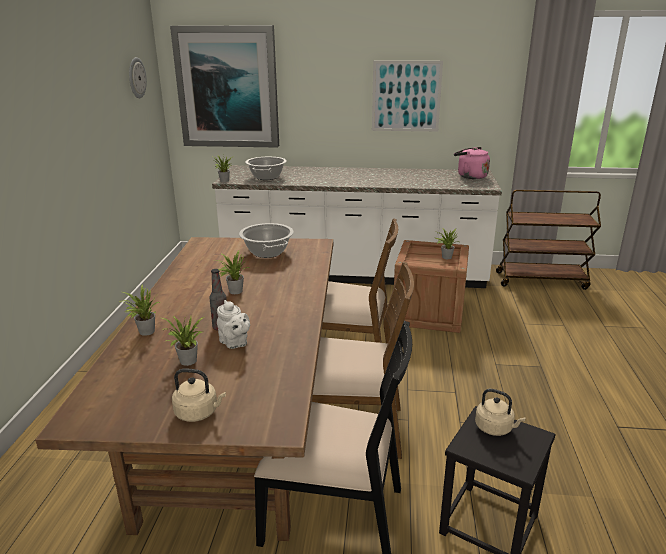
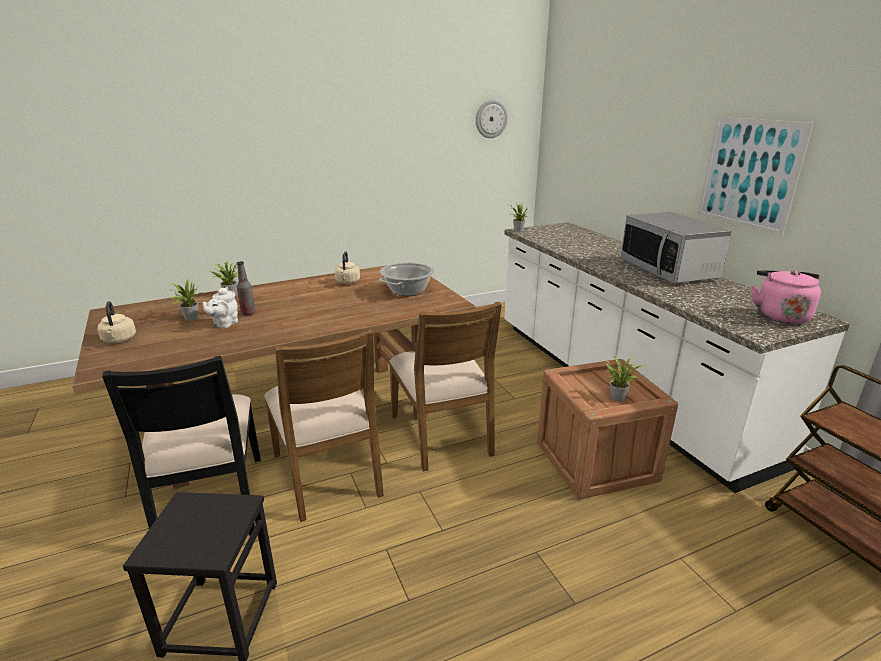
camera: 60 degrees right, 0 degrees up
(228, 87) = (581, 138): picture -> none
(234, 291) = (316, 300): potted plant -> none
(266, 177) = (557, 238): cooking pot -> none
(377, 173) = (668, 270): none -> microwave
(495, 428) = (221, 518): beige kettle -> beige kettle (347, 282)

